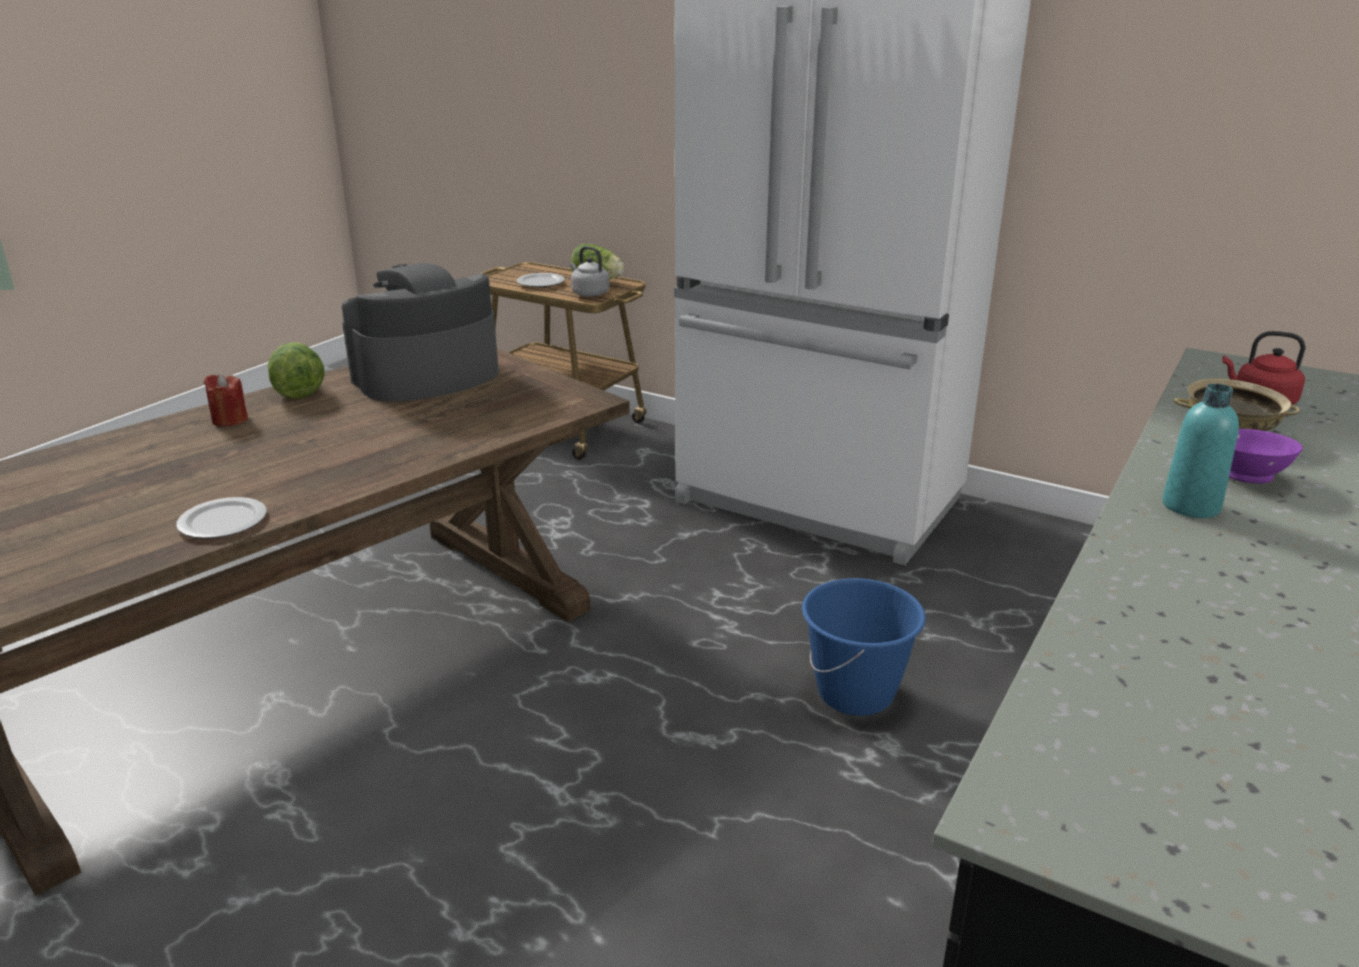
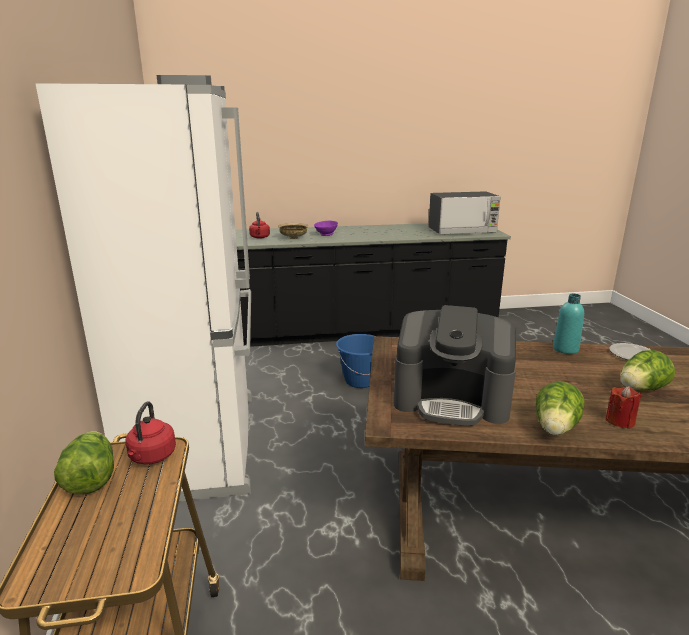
camera: 130 degrees left, 5 degrees down
(206, 464) = (641, 390): none -> lettuce
(541, 282) = (124, 514): plate -> none
(589, 293) = (151, 457): grey kettle -> red kettle
(1145, 753) = (462, 231): none -> microwave
(1190, 506) = (356, 236): turquoise bottle -> turquoise bottle (565, 349)

